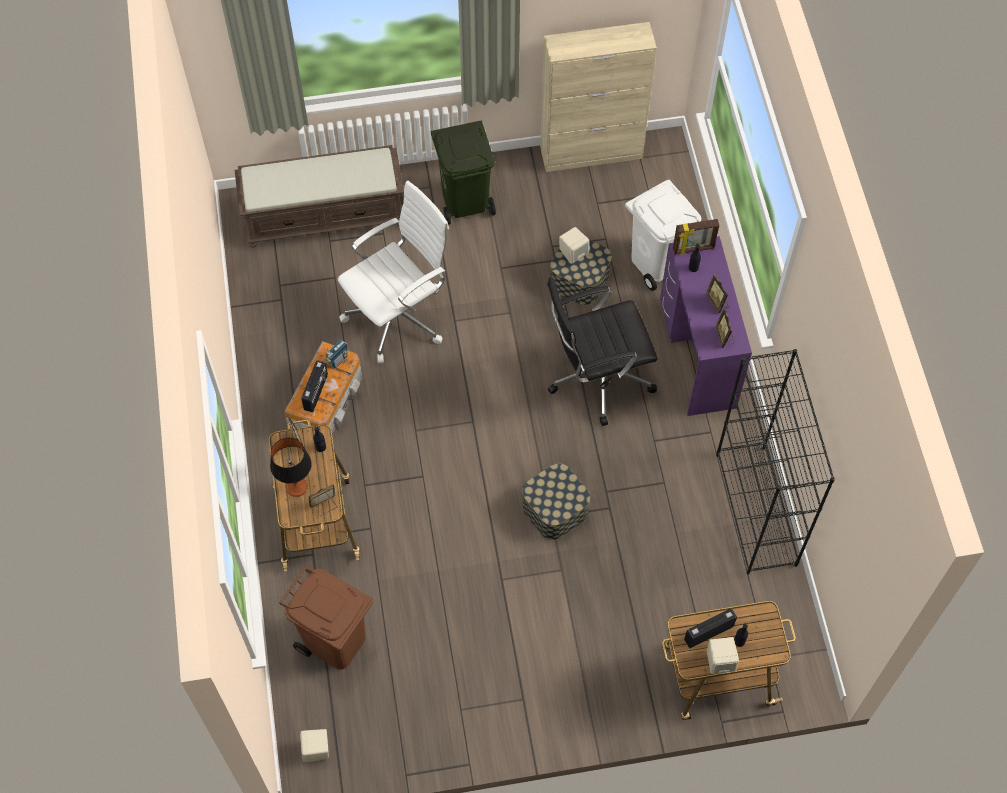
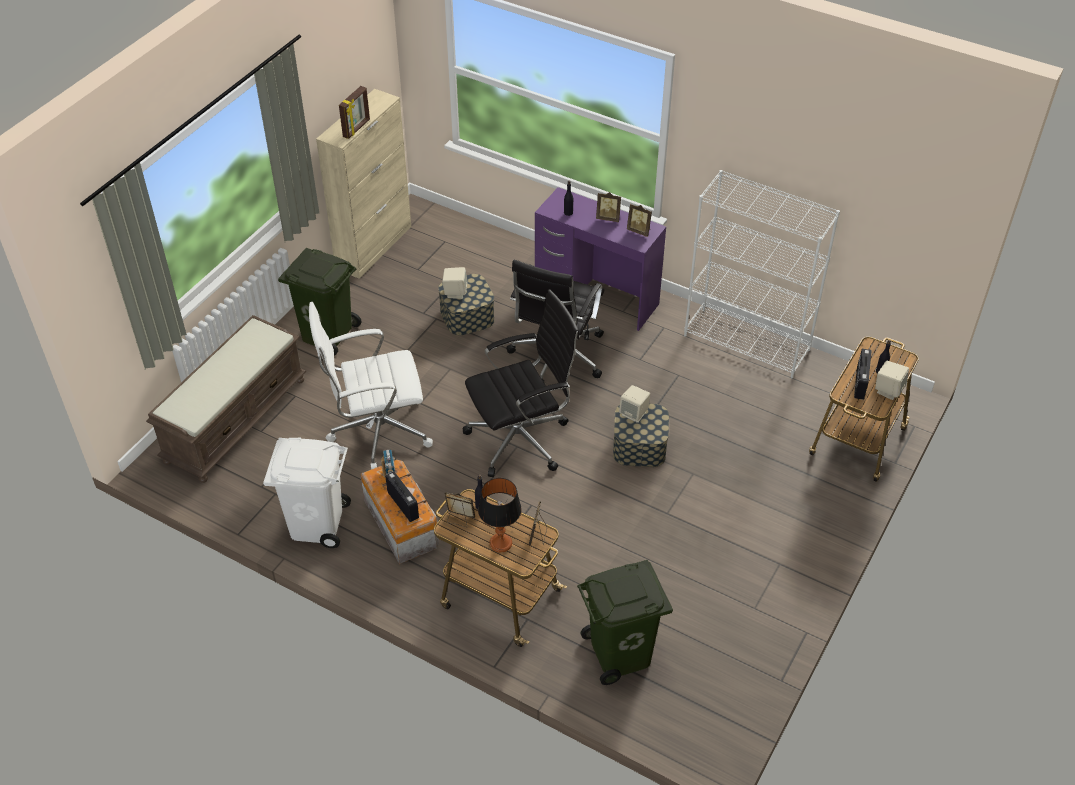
camera: 50 degrees left, 15 degrees down
(316, 750) = (707, 729): beige speaker -> beige speaker (634, 413)
(335, 642) = (621, 654): brown trash can -> green trash can
(399, 315) = (377, 431): white office chair -> white office chair turned 105 degrees counterclockwise
(483, 419) = (521, 439): none -> black office chair
(658, 262) = (502, 270): white trash can -> white trash can (317, 523)
(693, 249) = (554, 204): picture frame -> picture frame (357, 128)
(756, 510) = (747, 343): black bookcase -> white bookcase

